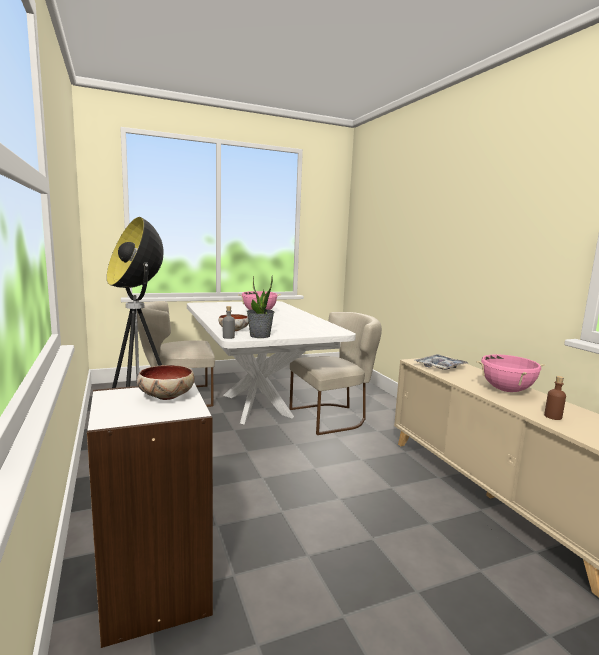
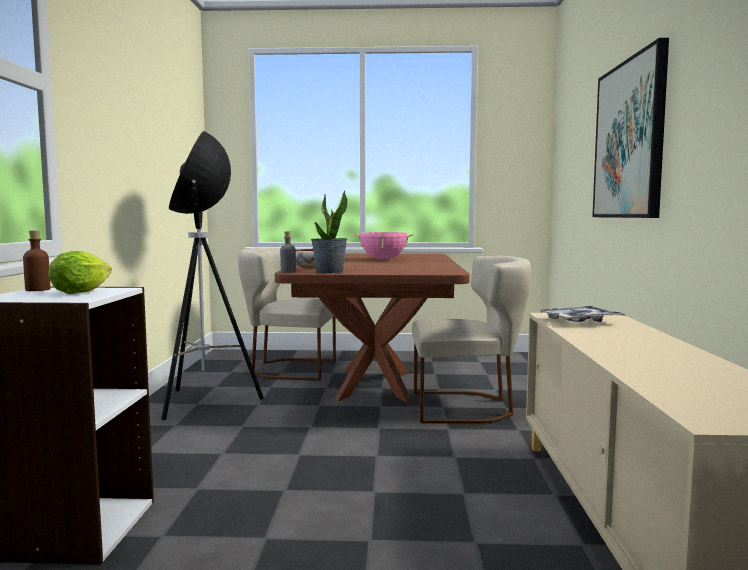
camera: 25 degrees right, 5 degrees down
(165, 396) = (84, 292): bowl -> lettuce
(256, 405) = (375, 384): white dining table -> brown dining table
(438, 242) = (629, 140): none -> picture
(506, 390) = (642, 347): pink cooking pot -> none
(553, 416) = (663, 375): brown bottle -> brown bottle (38, 289)

